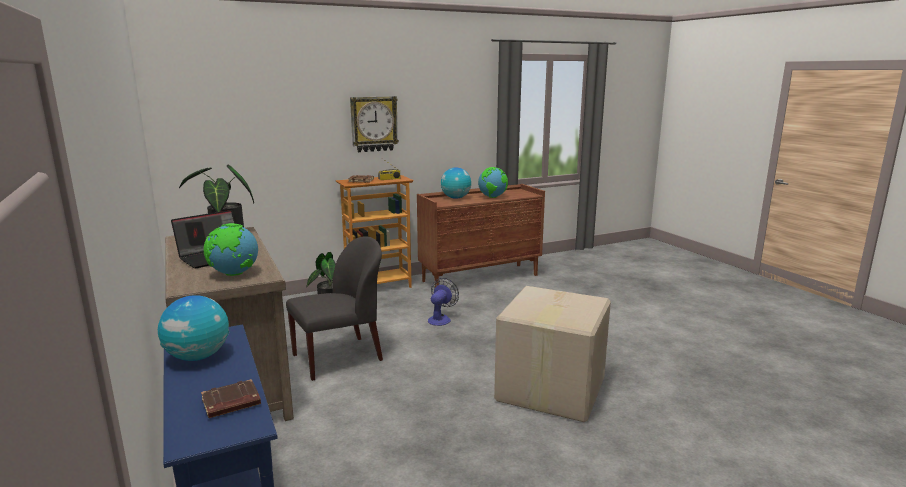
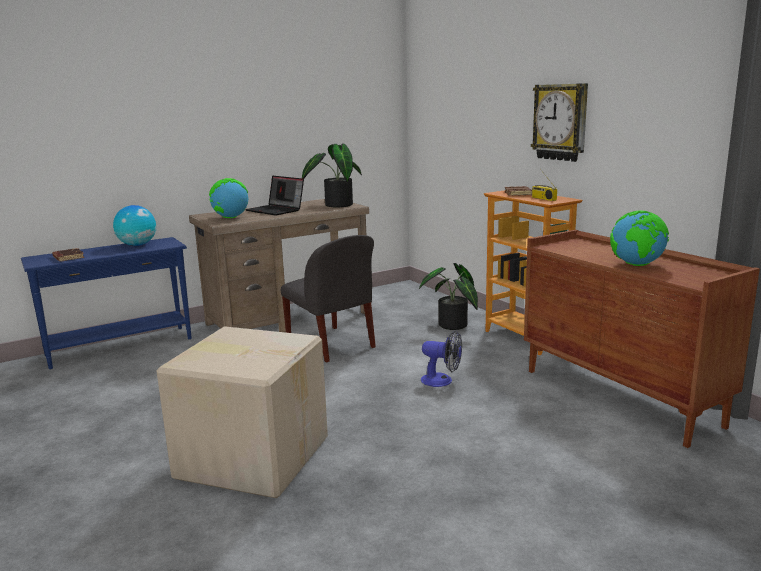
camera: 85 degrees right, 0 degrees up
(456, 198) = (604, 250): globe -> none

